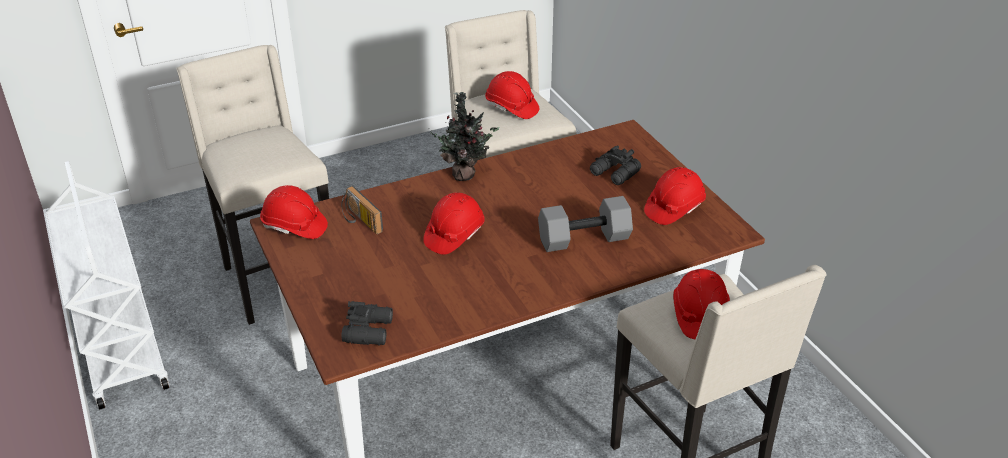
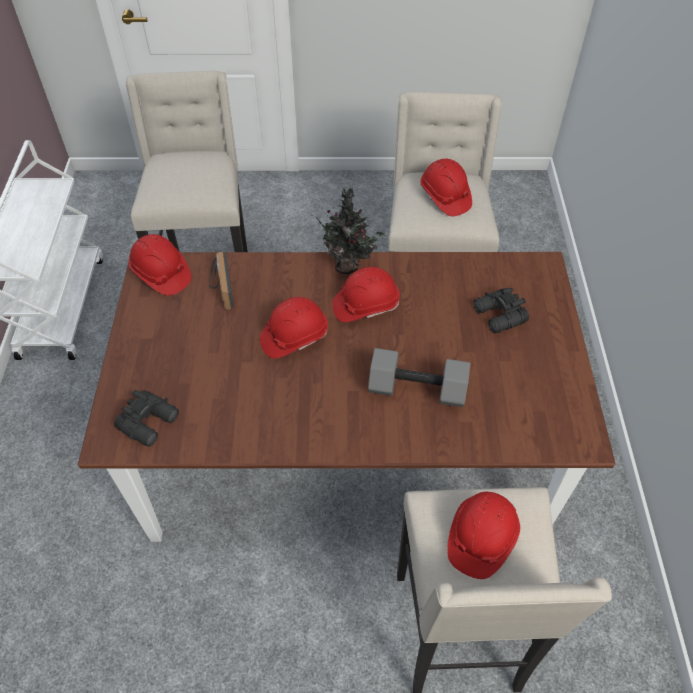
camera: 25 degrees right, 15 degrees up
(674, 208) = (535, 384): red hard hat -> red hard hat (365, 305)

